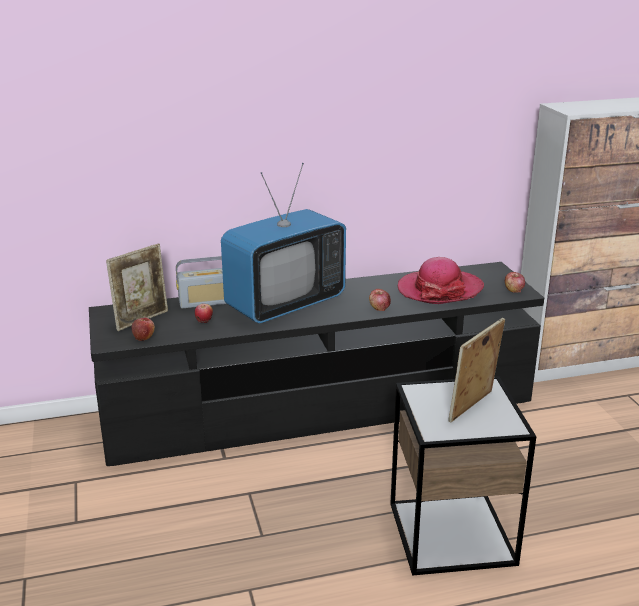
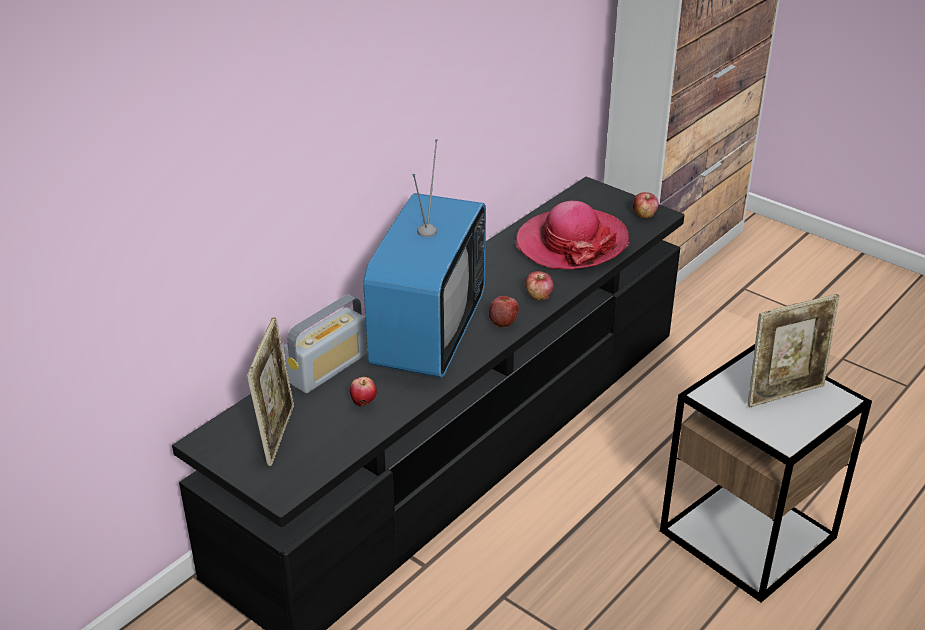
camera: 35 degrees left, 10 degrees up
(144, 337) = (316, 459): apple -> apple (503, 321)
(472, 408) = (784, 393): picture frame -> picture frame turned 120 degrees counterclockwise

